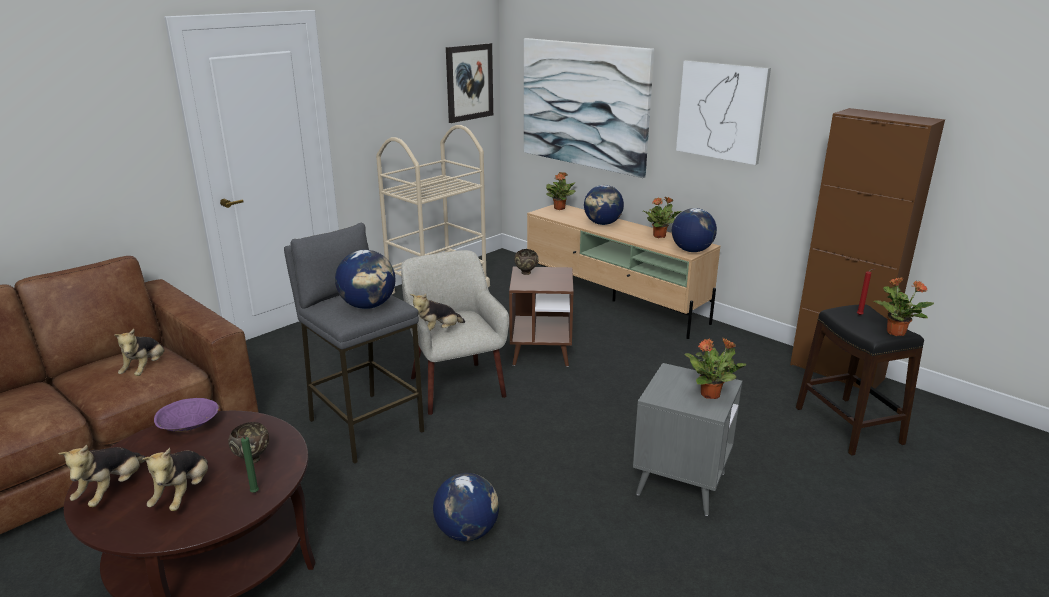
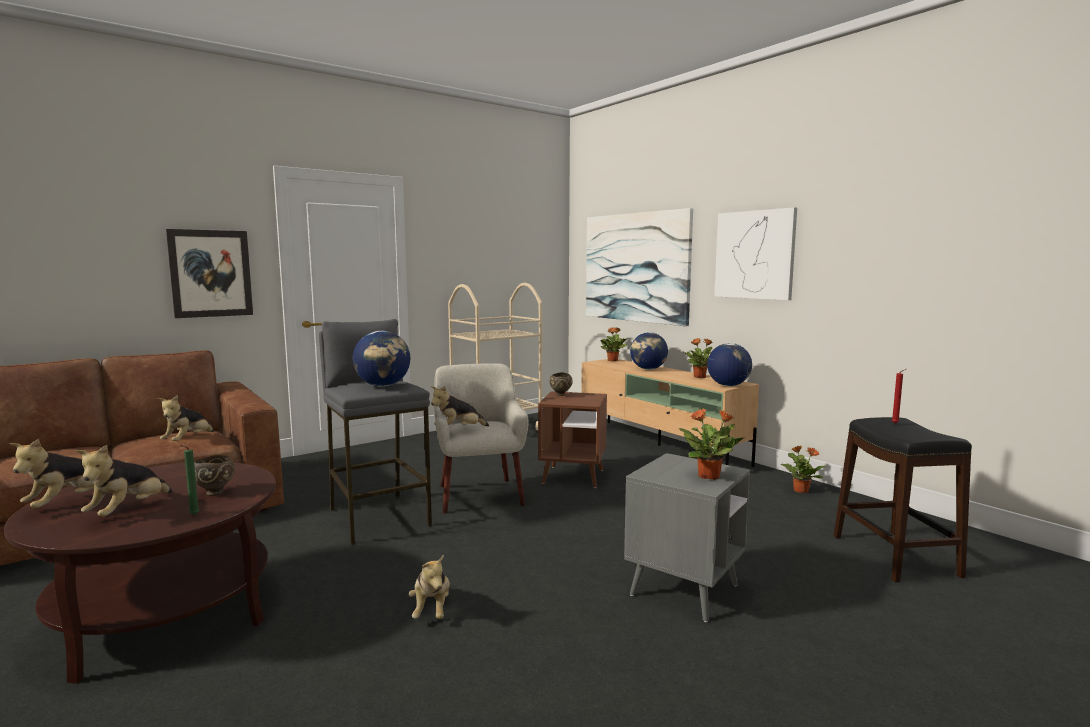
camera: 10 degrees right, 15 degrees down
(190, 426) = (181, 469): purple bowl -> none
(467, 532) = (432, 610): globe -> plush toy
(469, 82) = (539, 254): picture -> picture (211, 273)
(836, 371) = (886, 510): brown cabinet -> none
(895, 332) = (935, 435): potted plant -> potted plant (800, 490)

